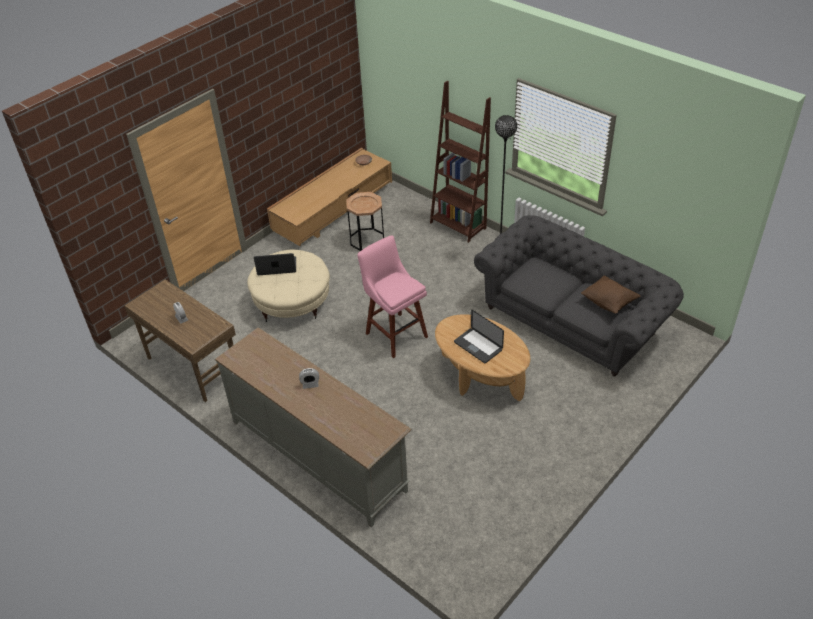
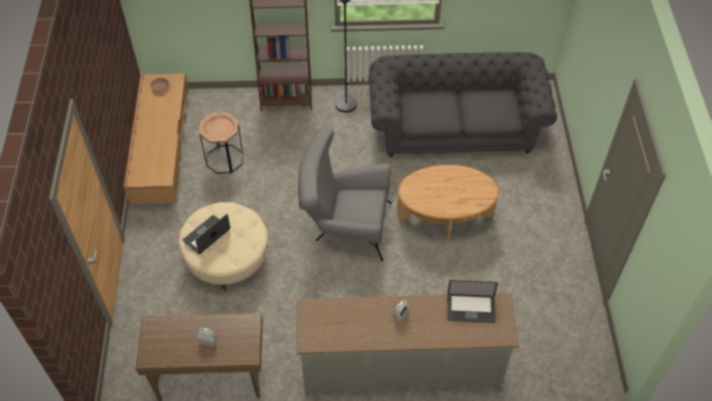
camera: 45 degrees left, 10 degrees up
(395, 334) = (344, 227): pink stool -> grey armchair
(478, 346) = (448, 194): laptop -> laptop (470, 309)
(608, 303) = (496, 98): brown pillow -> none

